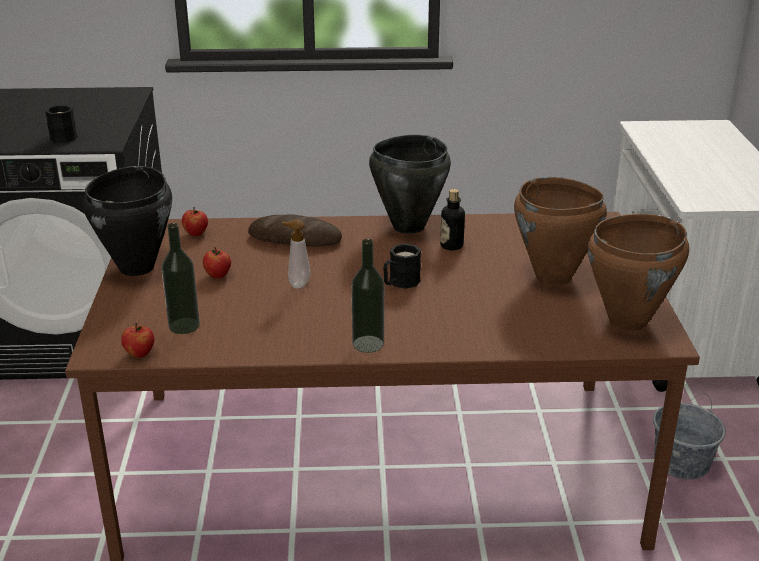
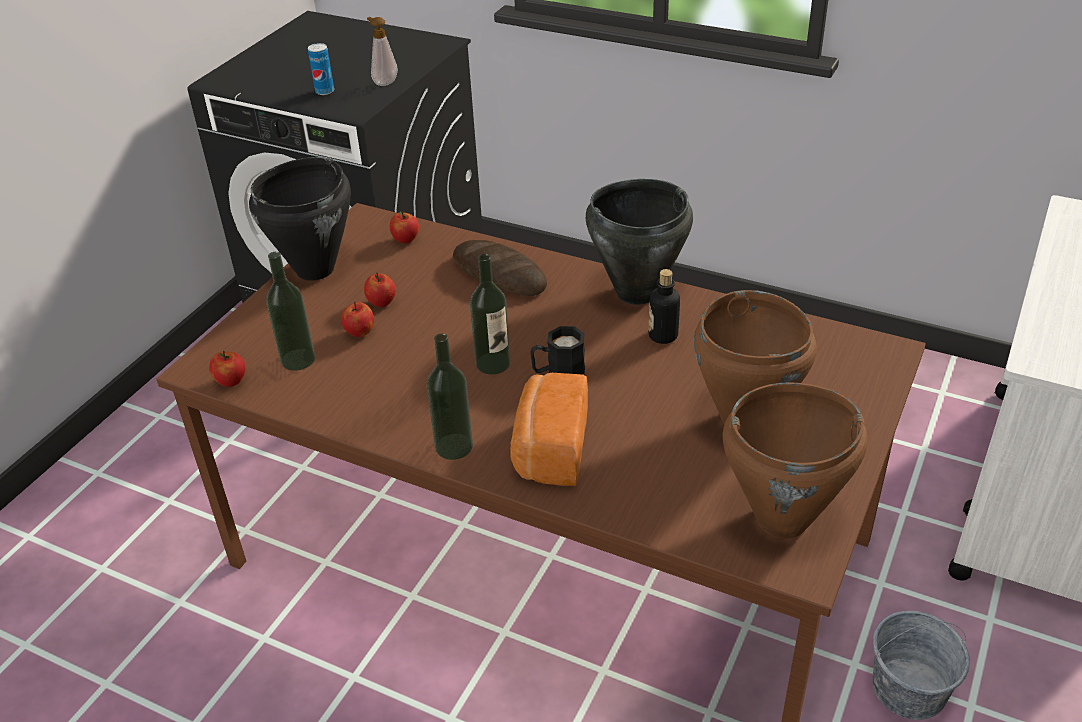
camera: 30 degrees right, 10 degrees up
(62, 136) = (324, 91): black mug -> can
(219, 297) = (360, 332): none -> apple
(297, 284) = (449, 339): soap dispenser -> soap dispenser (384, 82)
(346, 290) = (493, 363): none -> bottle
(439, 326) = (549, 449): none -> bread

